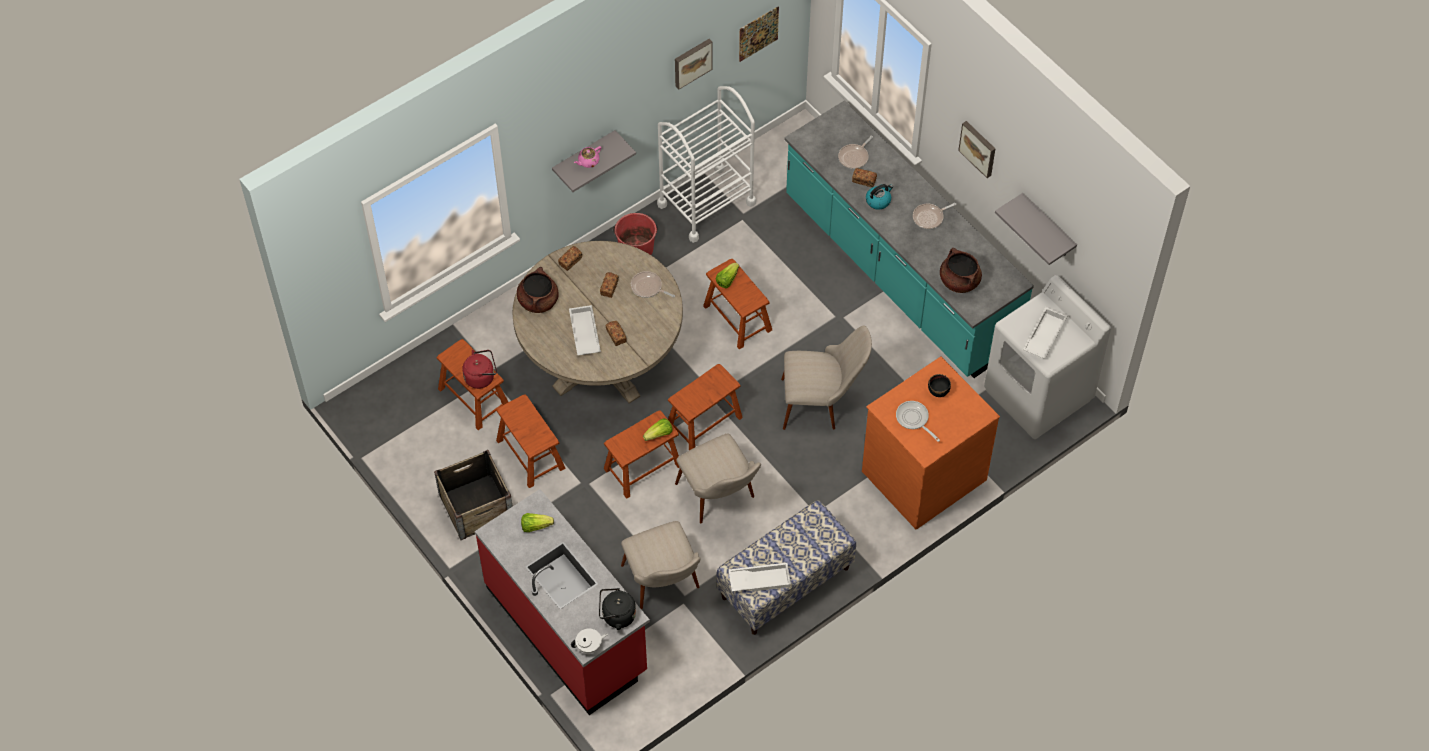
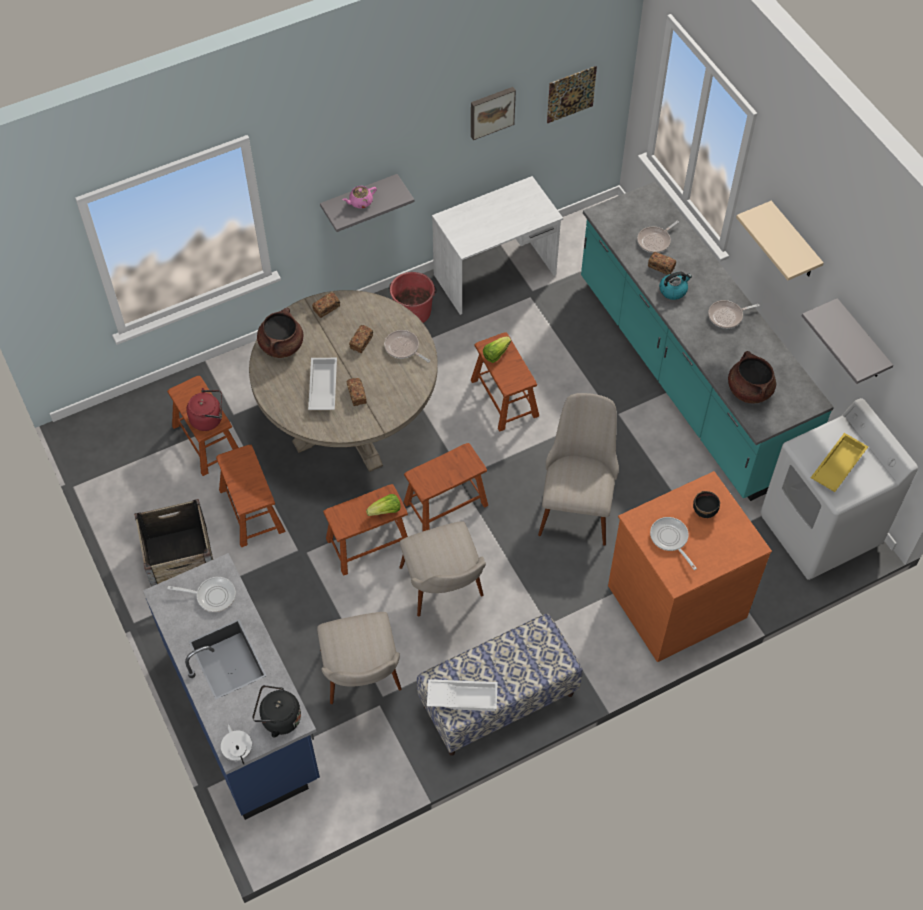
camera: 10 degrees right, 0 degrees up
(535, 526) = (212, 595): lettuce -> frying pan
(567, 629) = (244, 714): red counter -> blue counter
(589, 646) = (238, 750): white teapot -> white teapot turned 105 degrees counterclockwise
(706, 204) = (496, 275): white cart -> white desk
(821, 403) = (577, 503): beige chair -> beige chair turned 90 degrees counterclockwise
(978, 148) = (794, 242): picture -> beige shelf
(1043, 336) = (837, 465): white tray -> yellow tray

